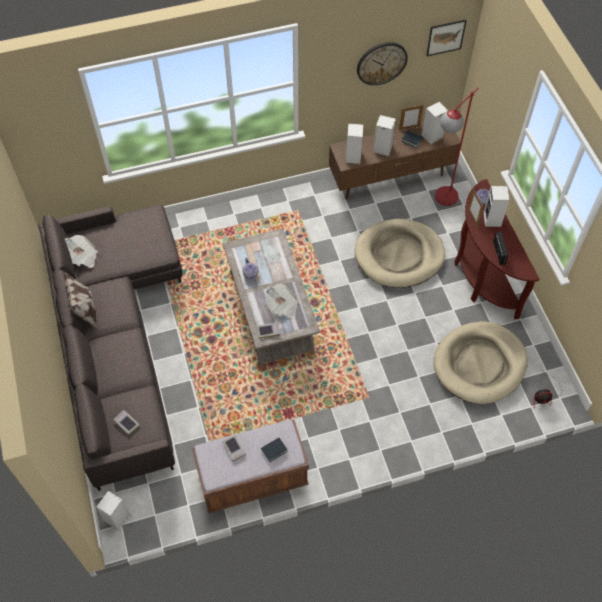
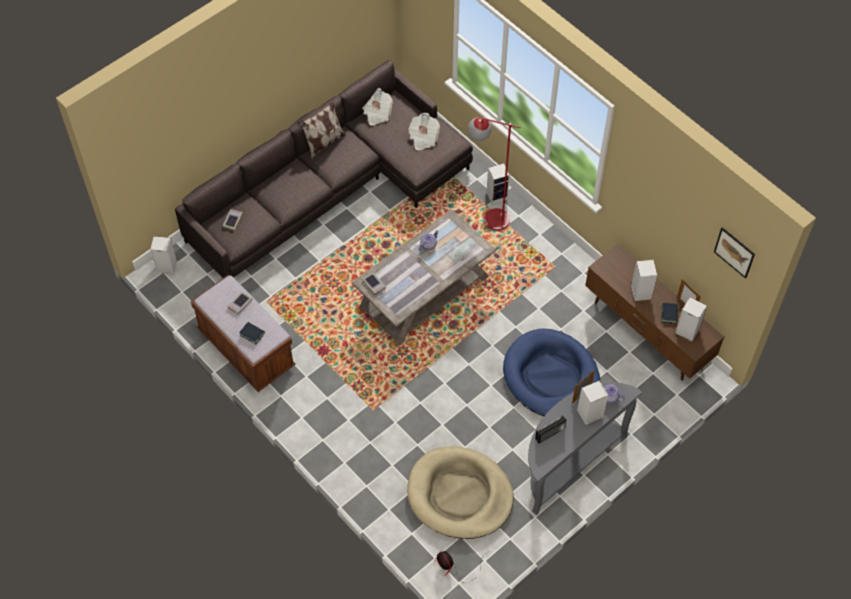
camera: 65 degrees right, 0 degrees up
(282, 306) = (406, 284): newspaper -> newspaper (423, 138)
(353, 156) = (614, 270): speaker -> speaker (497, 195)
(381, 63) = (675, 215): wall clock -> none
(399, 255) = (551, 377): beige dog bed -> blue dog bed
(441, 201) = (645, 391): red floor lamp -> red floor lamp (487, 218)
(481, 276) = (568, 462): brown console table -> grey console table

